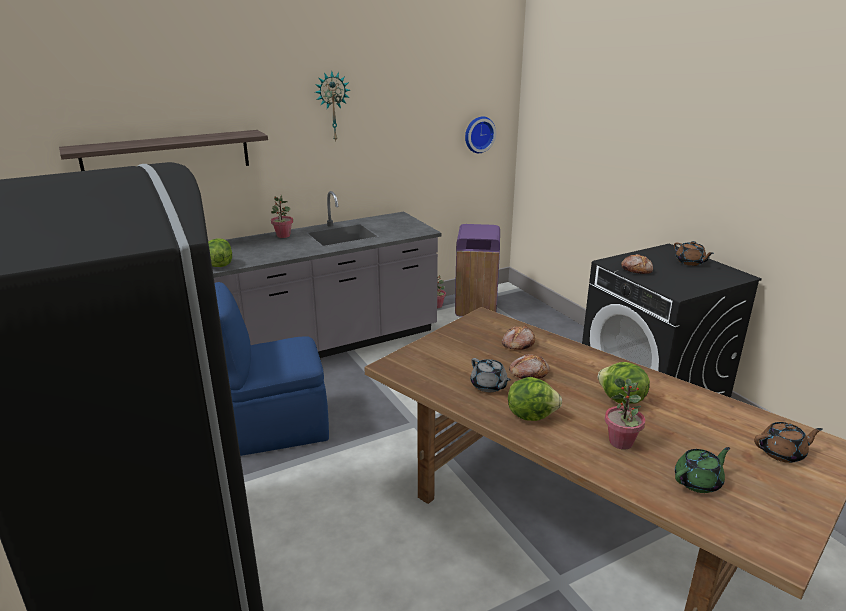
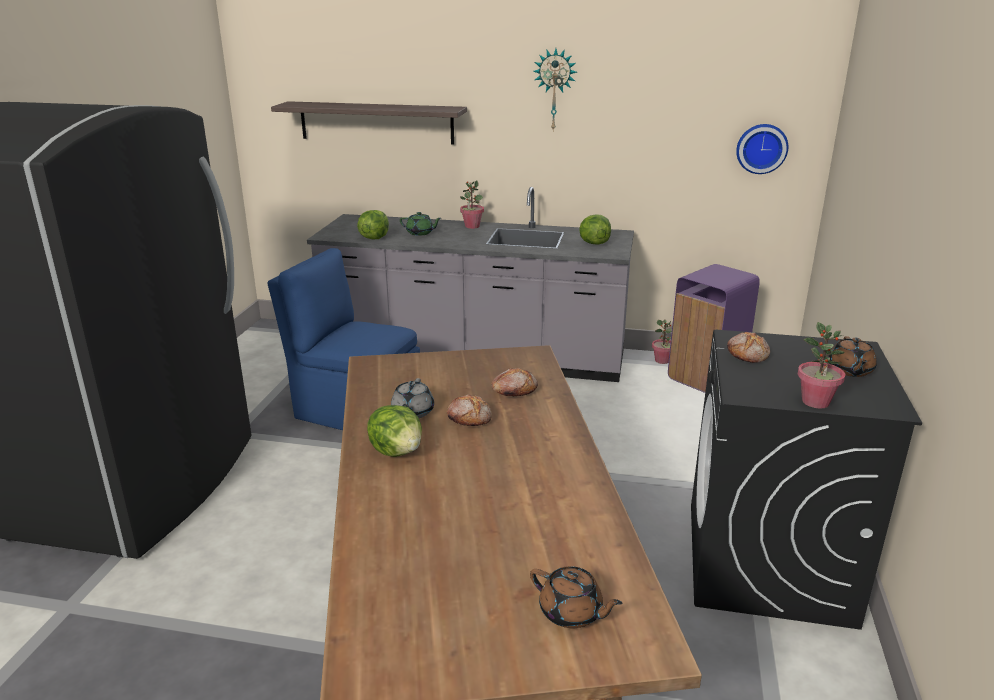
camera: 40 degrees right, 0 degrees up
(621, 400) = (507, 479): lettuce -> lettuce (593, 243)
(621, 442) = (426, 511): potted plant -> potted plant (815, 402)
(698, 482) = (423, 581): green teapot -> green teapot (420, 233)

